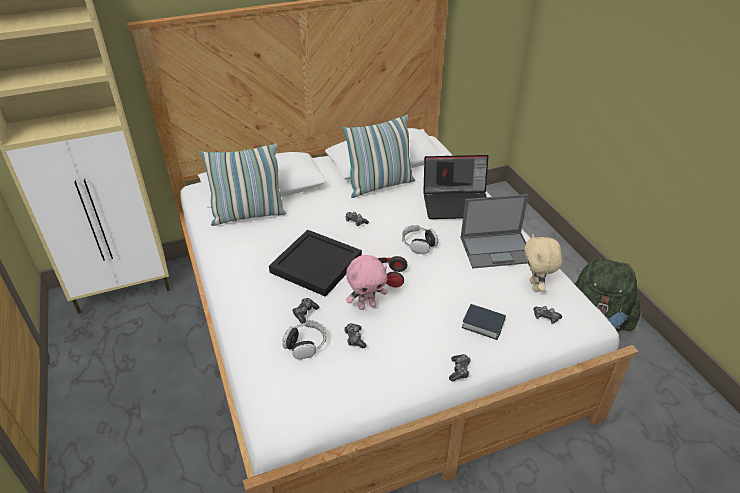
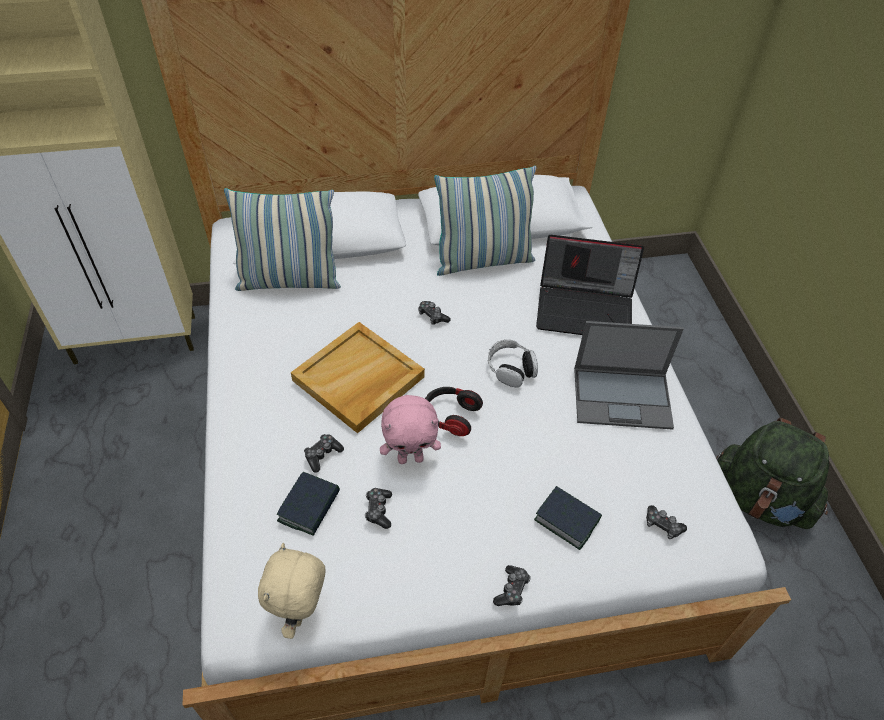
camera: 10 degrees right, 10 degrees up
(305, 344) = (309, 506): headphones -> book
(316, 265) = (358, 380): black tray -> beige tray
(536, 286) = (662, 469): beige plush toy -> beige plush toy (301, 613)

